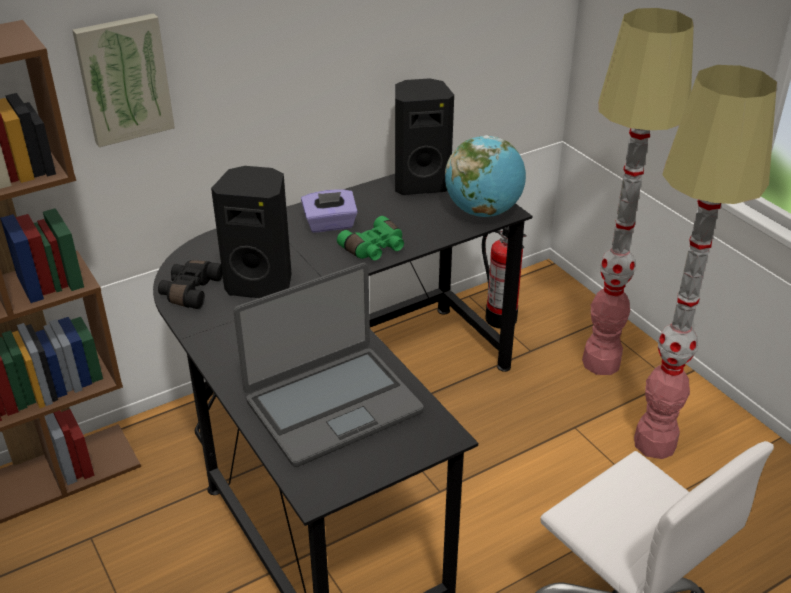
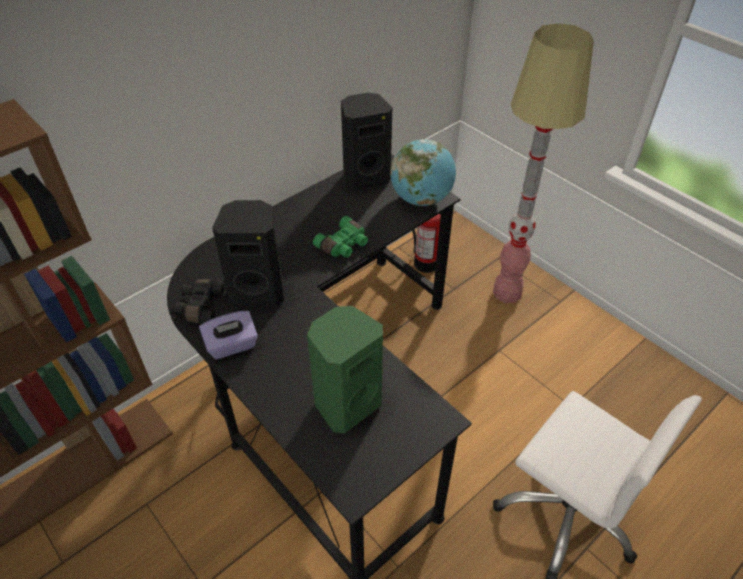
camera: 10 degrees left, 10 degrees up
(124, 79) = (114, 134): picture -> none
(330, 225) = (302, 226): purple tissue box -> purple tissue box (232, 345)
(332, 405) = (346, 404): laptop -> green speaker
(654, 443) = (559, 355): floor lamp -> none

